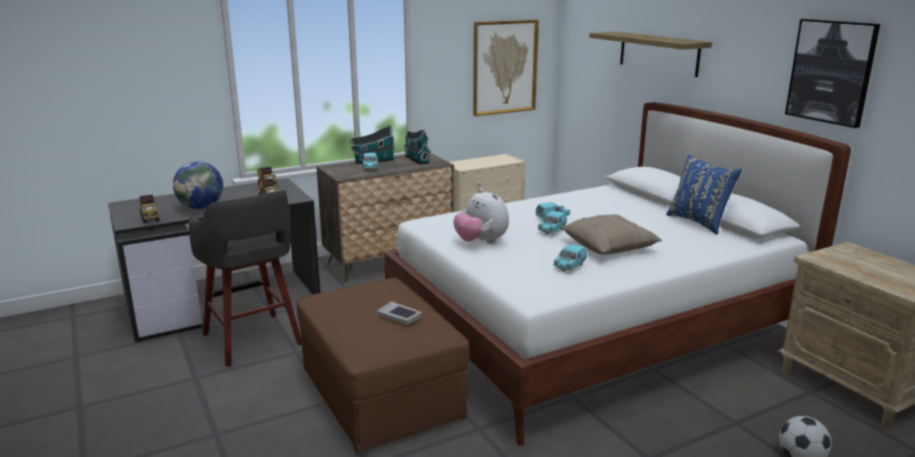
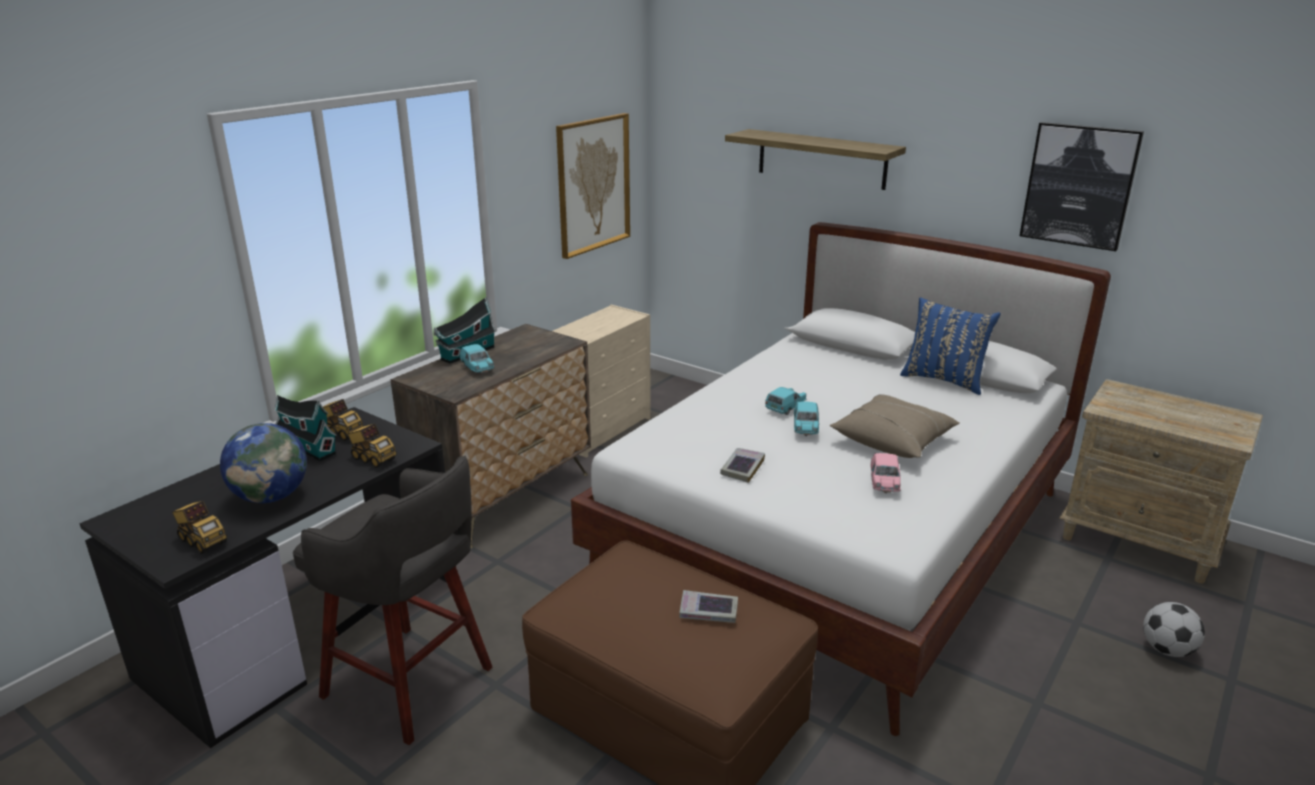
camera: 25 degrees left, 5 degrees up
(416, 159) = (525, 340): toy house -> toy house (307, 446)
(481, 242) = (742, 468): plush toy -> book
(569, 267) = (884, 484): turquoise toy car -> pink toy car

